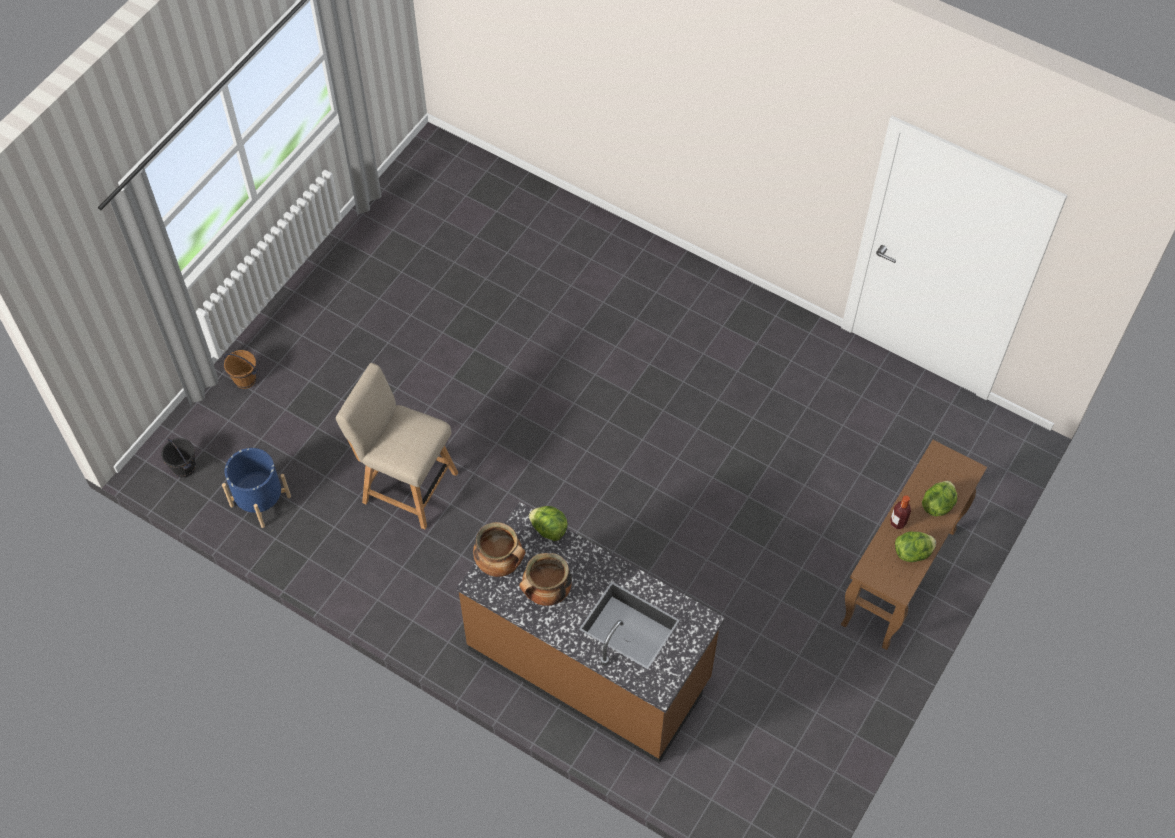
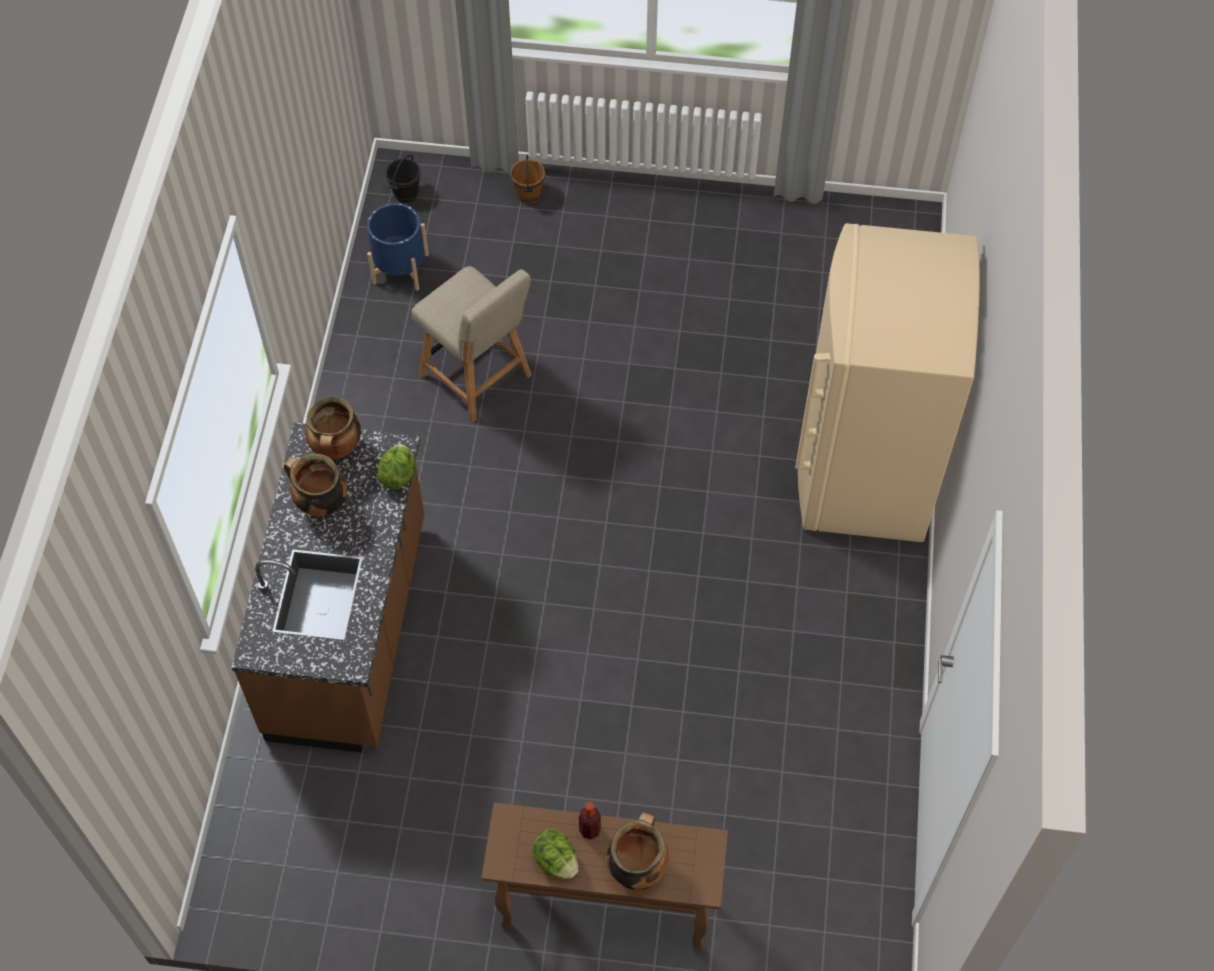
camera: 65 degrees right, 0 degrees up
(406, 485) = (479, 379): beige chair -> beige chair turned 135 degrees clockwise
(631, 272) = (863, 472): none -> beige fridge
(938, 504) = (637, 867): lettuce -> cooking pot

